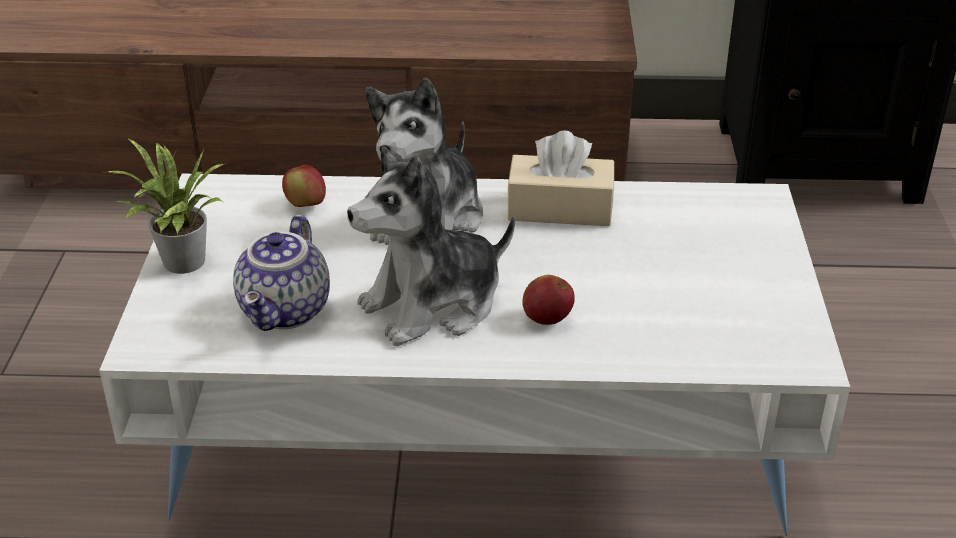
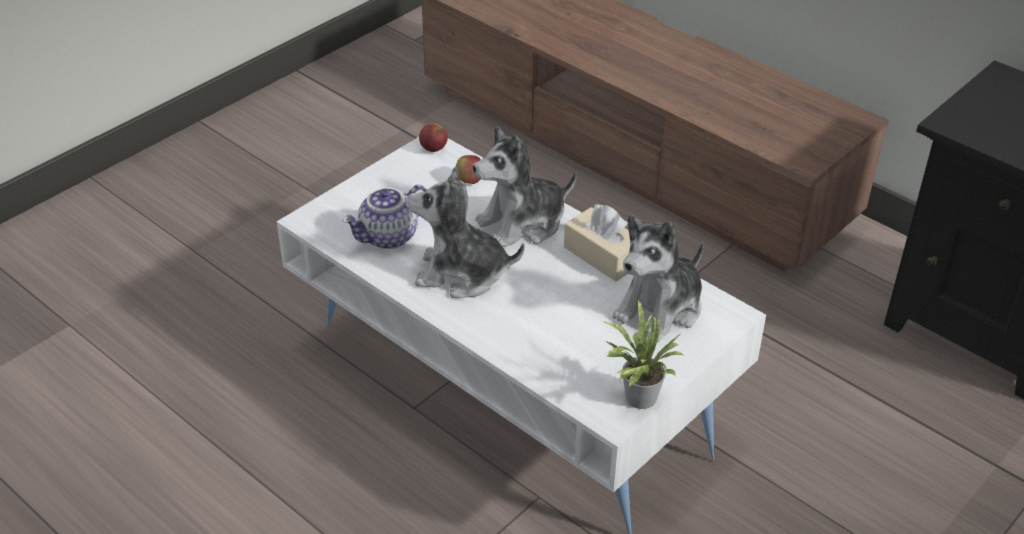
camera: 40 degrees right, 5 degrees up
(179, 264) = (370, 183): potted plant -> potted plant (636, 398)
(547, 319) = (508, 315): apple -> apple (433, 149)
(691, 229) = (660, 309): none -> plush toy

